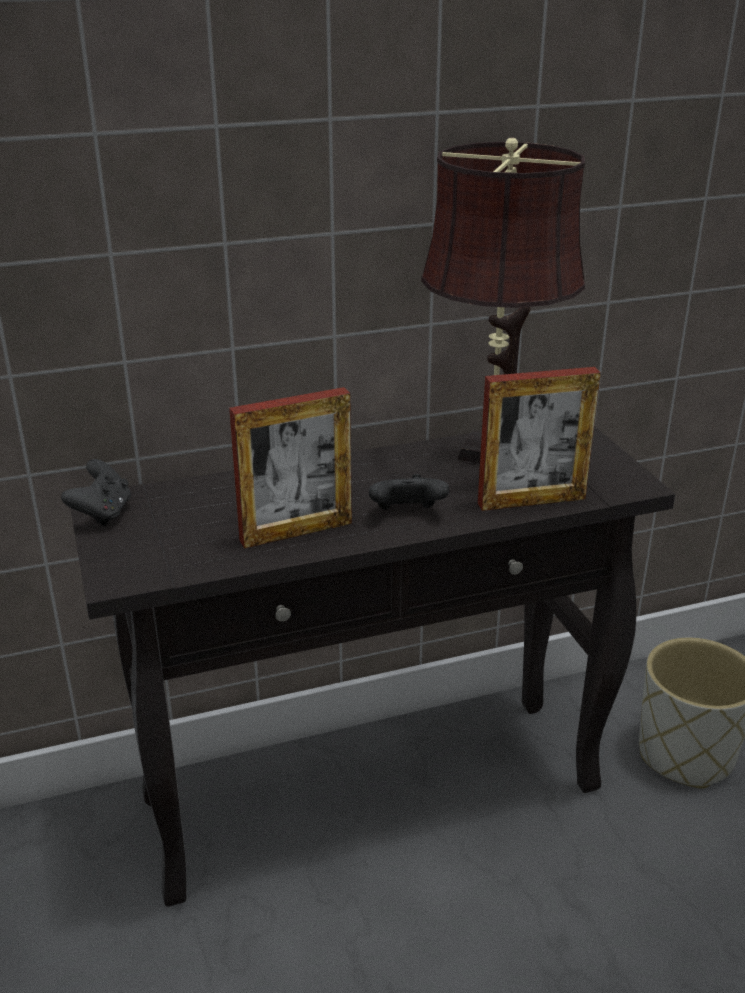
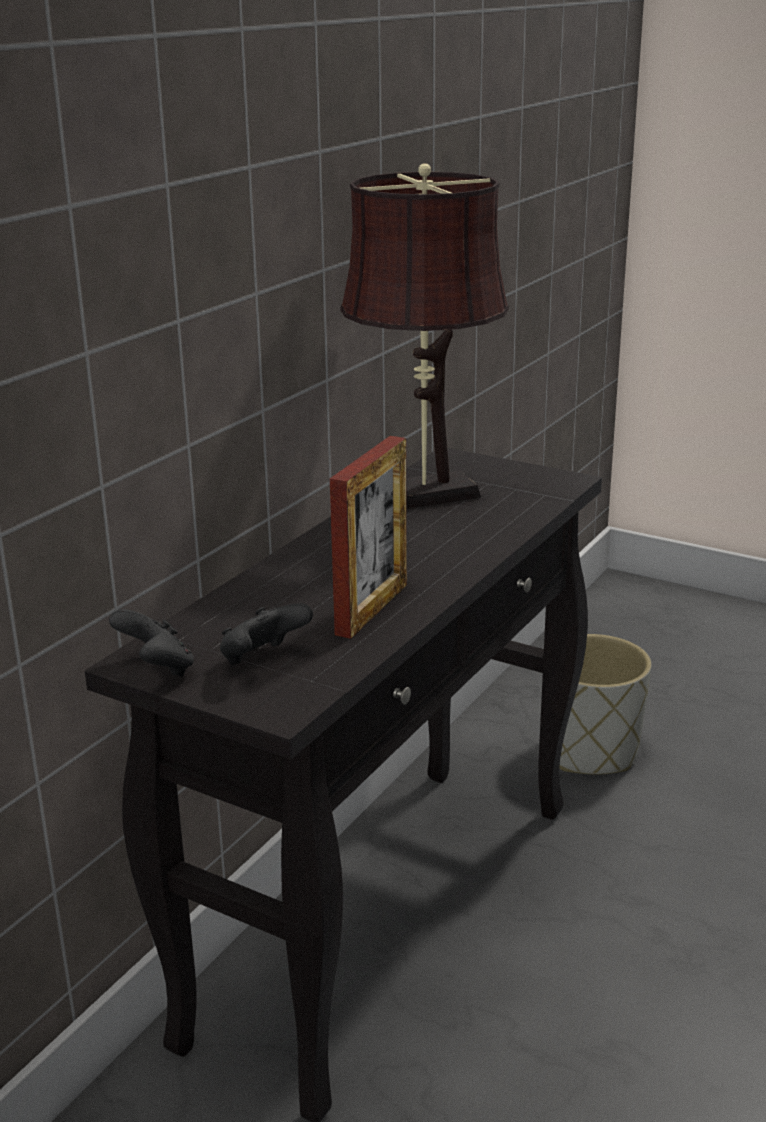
camera: 40 degrees left, 5 degrees down
(407, 514) = (438, 561): black game controller -> black game controller (262, 659)
(531, 501) = (514, 517): picture frame -> none

